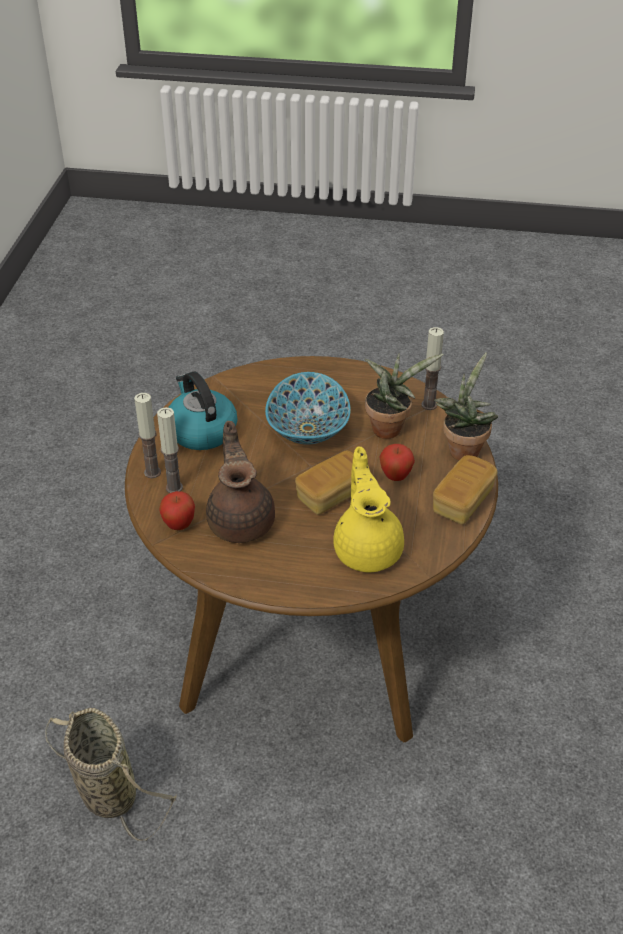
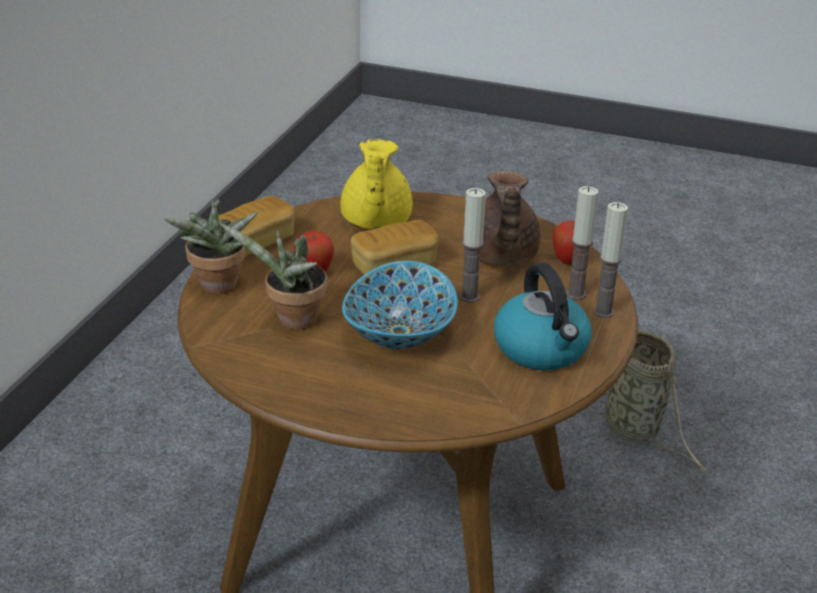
camera: 170 degrees left, 10 degrees down
(429, 405) = (223, 341): candle -> candle (469, 297)

